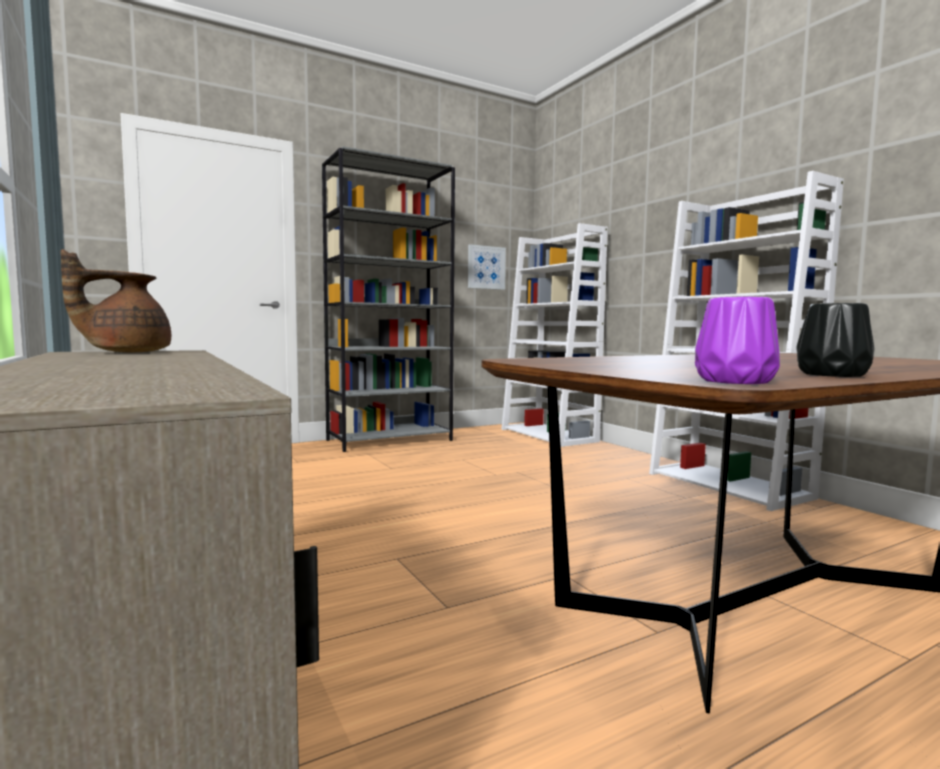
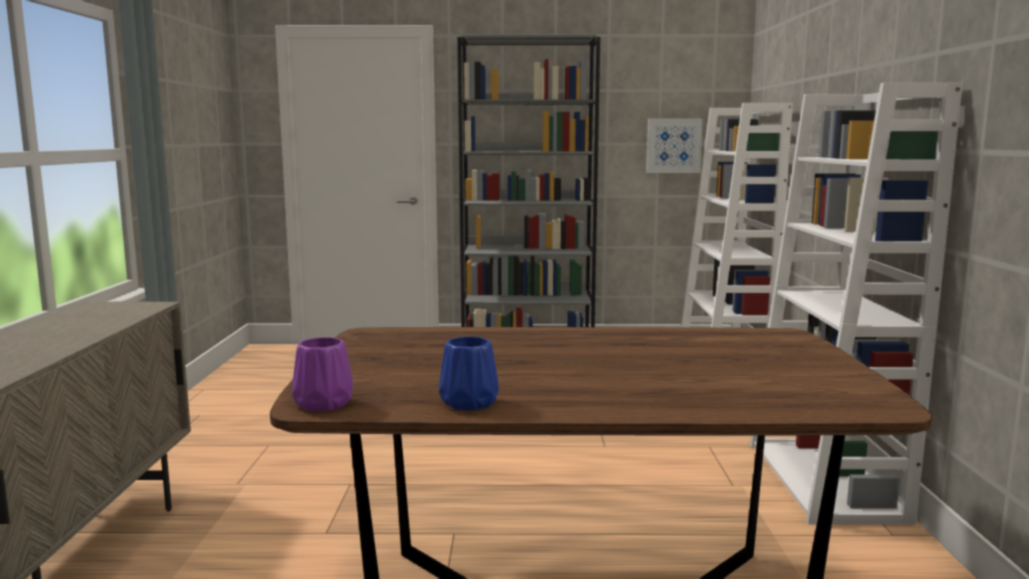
camera: 30 degrees right, 5 degrees up
(126, 352) = (115, 307): brown teapot -> none
(832, 374) = (470, 403): black vase -> blue vase

